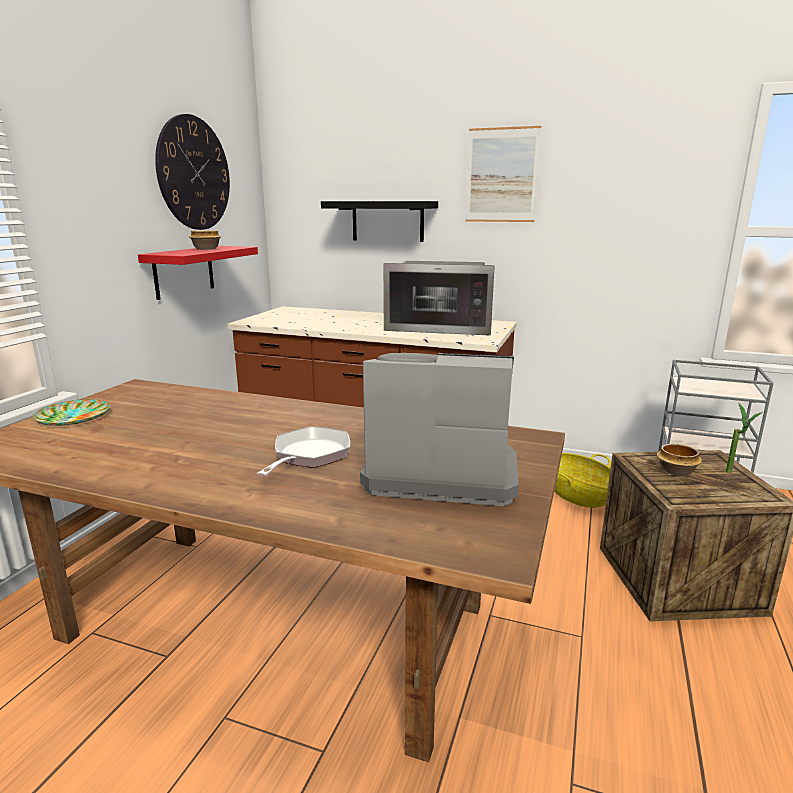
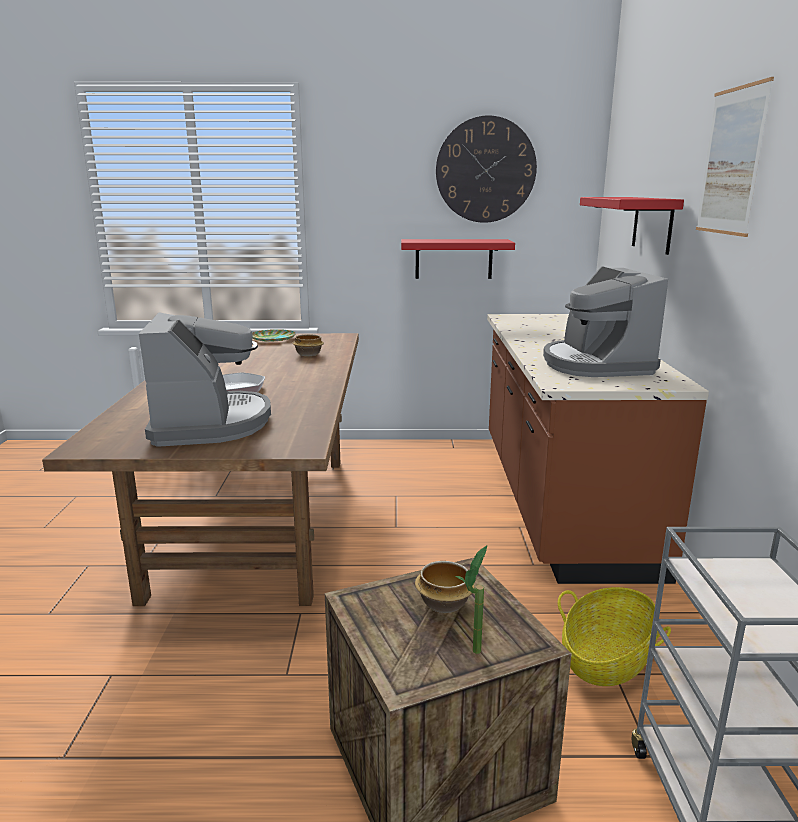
camera: 70 degrees right, 0 degrees up
(205, 249) = (461, 240): bowl -> bowl (308, 354)
(387, 221) = (652, 224): black shelf -> red shelf
(440, 327) = (595, 364): microwave -> coffee machine

